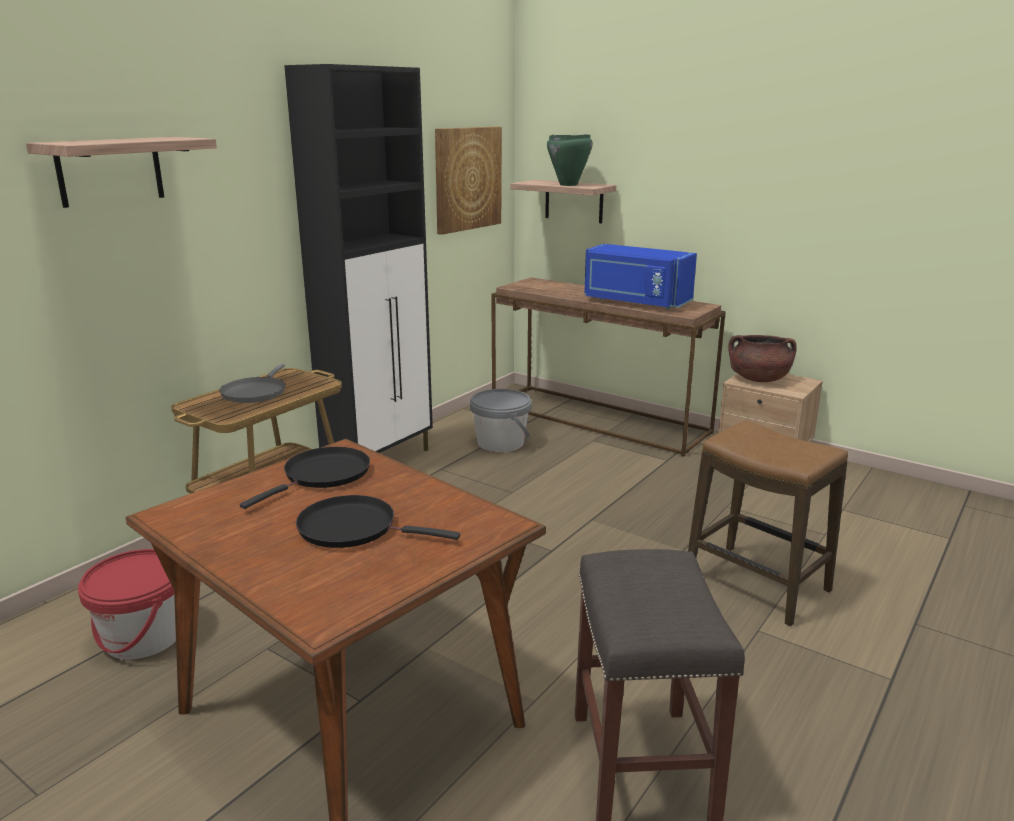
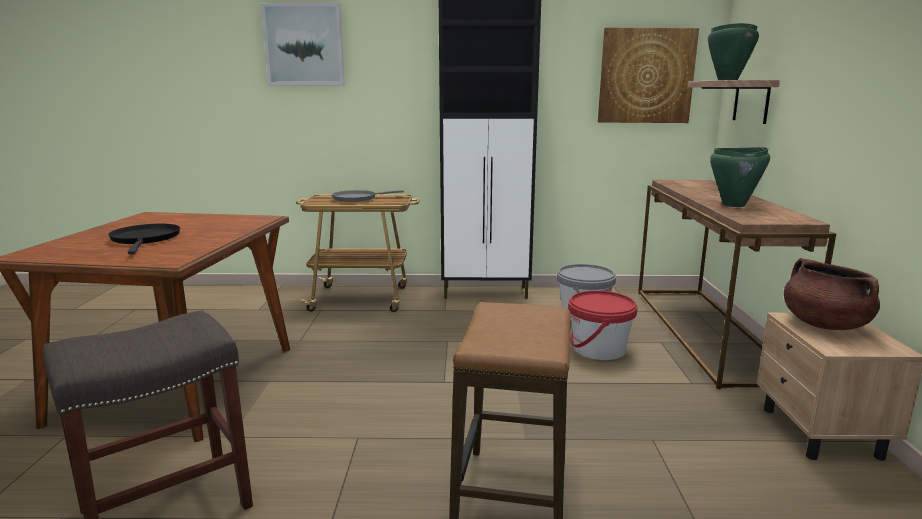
camera: 55 degrees right, 5 degrees down
(110, 171) = (304, 45): shelf -> picture
(143, 637) = (225, 312): red bucket -> red bucket (599, 349)
(323, 475) = (220, 222): black frying pan -> none
(635, 302) = (734, 205): blue microwave -> green cooking pot

